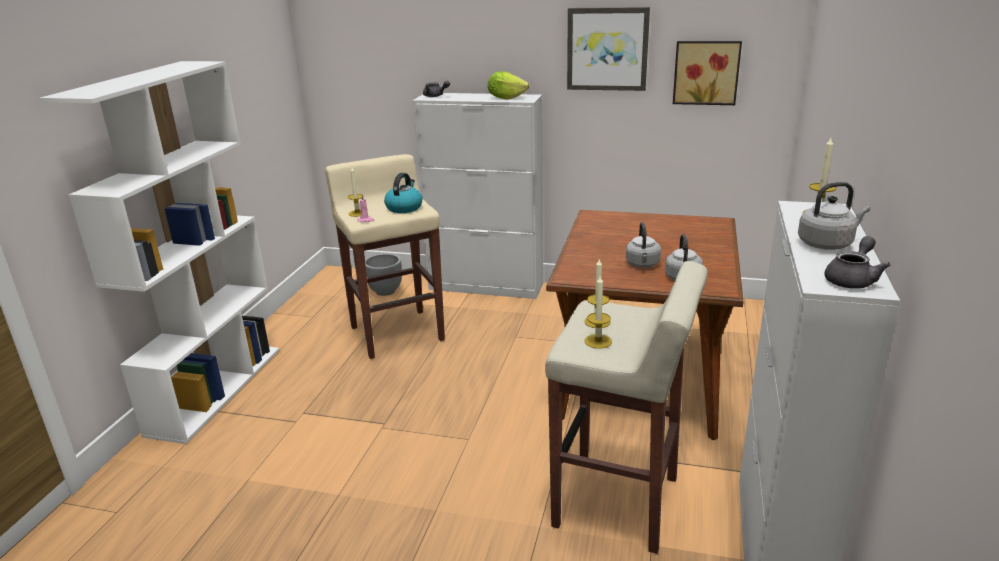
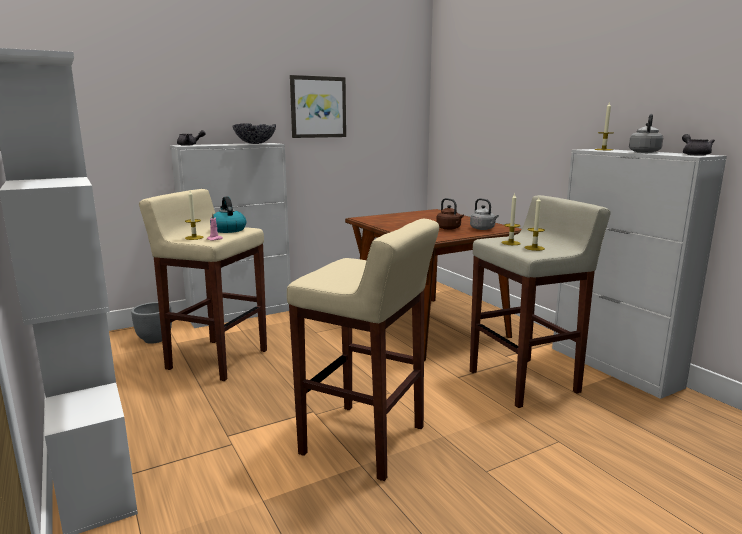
camera: 45 degrees left, 10 degrees down
(374, 475) = (365, 441): none -> beige stool
(506, 98) = (255, 143): lettuce -> bowl
(642, 264) = (449, 228): grey kettle -> brown kettle
(706, 72) = (380, 123): picture -> none

